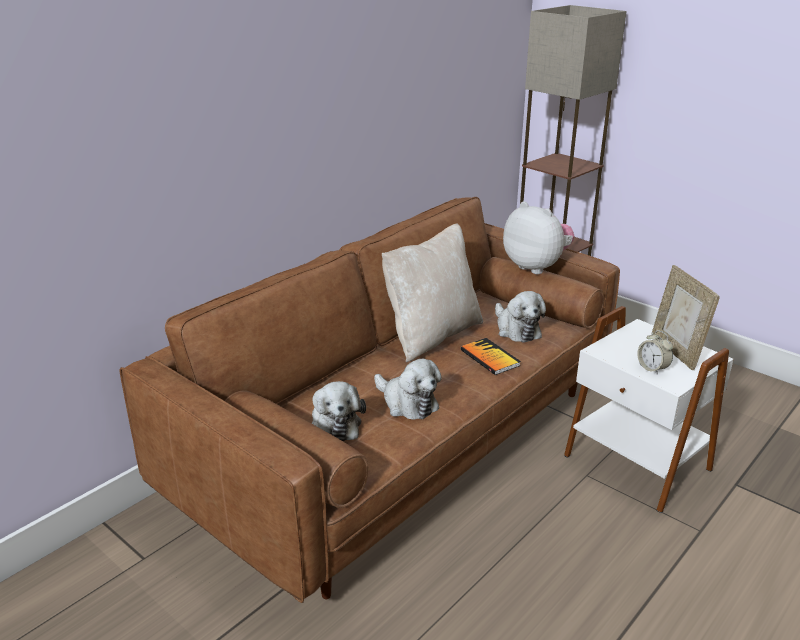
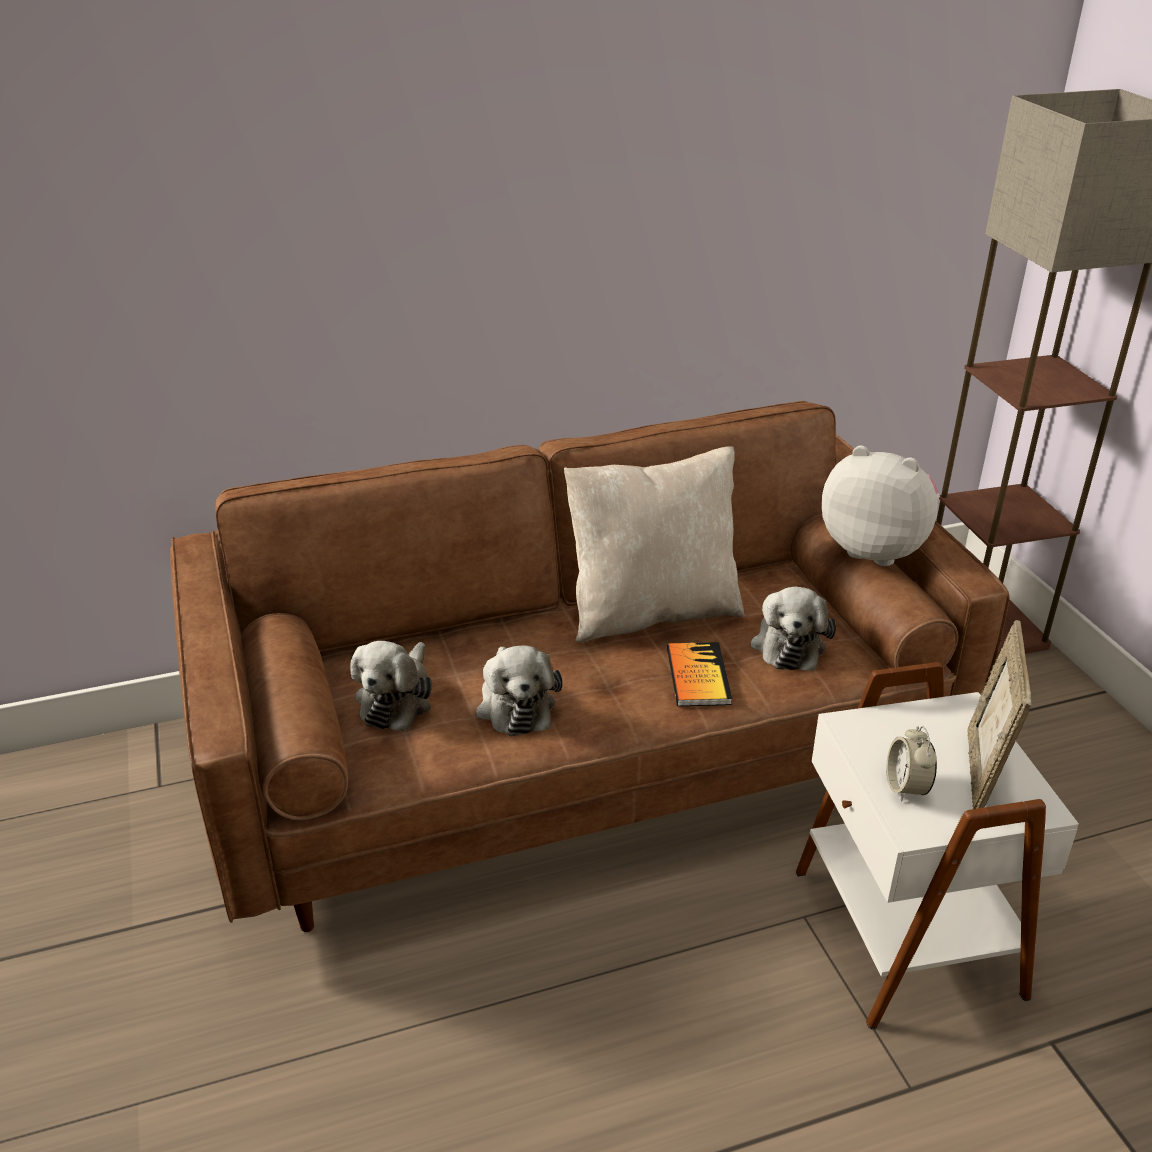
camera: 30 degrees right, 5 degrees up
(536, 267) = (875, 549): plush toy -> plush toy turned 45 degrees counterclockwise

